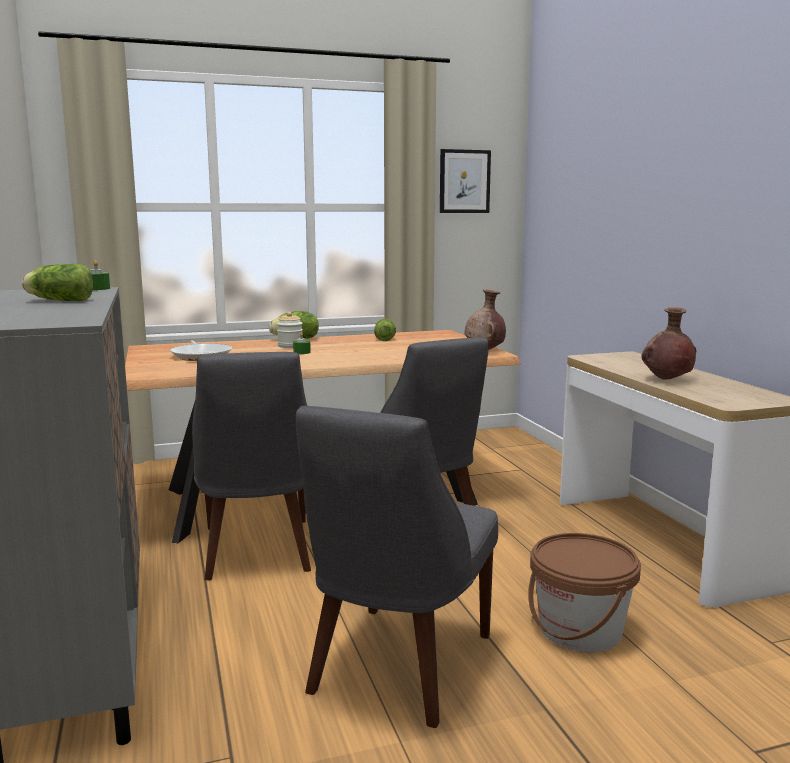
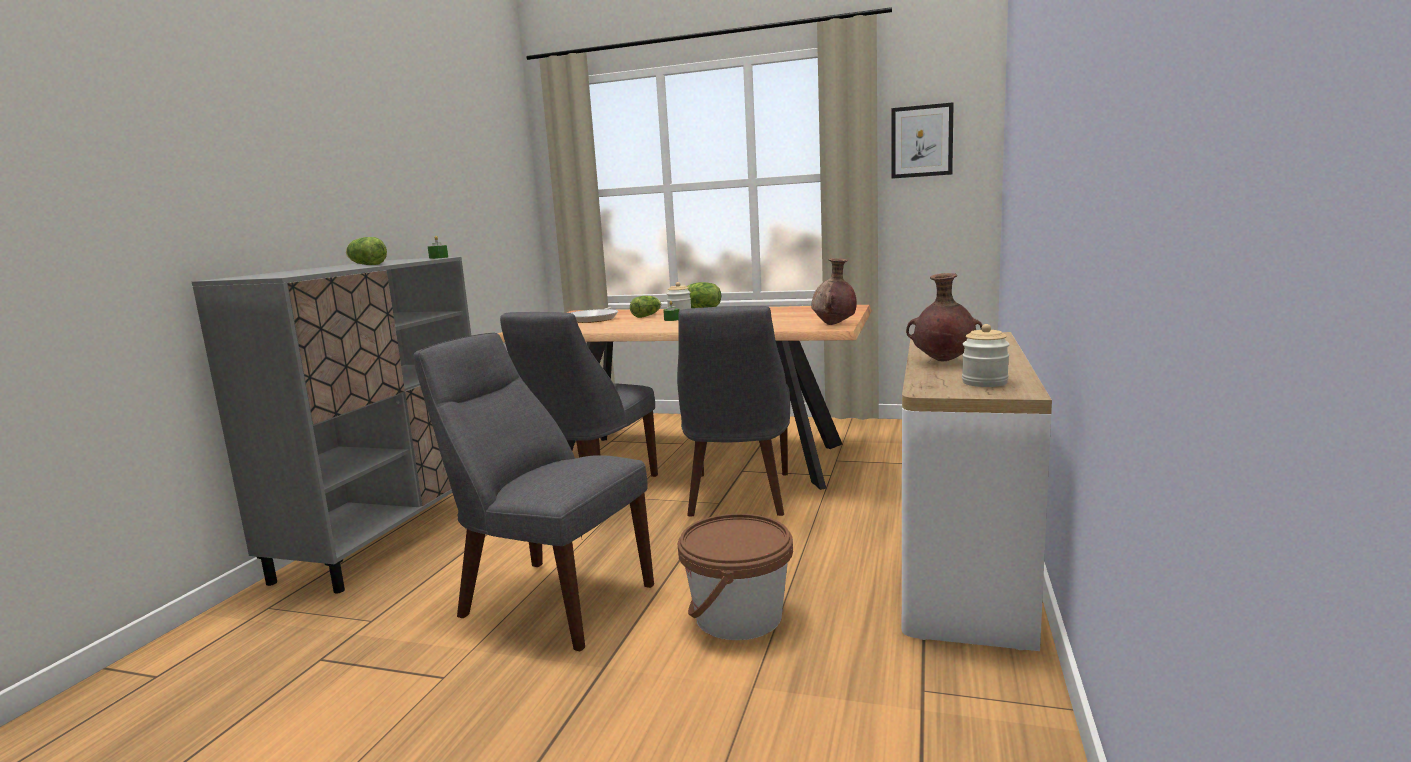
camera: 35 degrees right, 0 degrees up
(385, 339) = (777, 311): lettuce -> lettuce (648, 315)
(396, 667) = (549, 599): grey chair -> grey chair turned 60 degrees clockwise
(742, 394) = (984, 382): none -> jar

